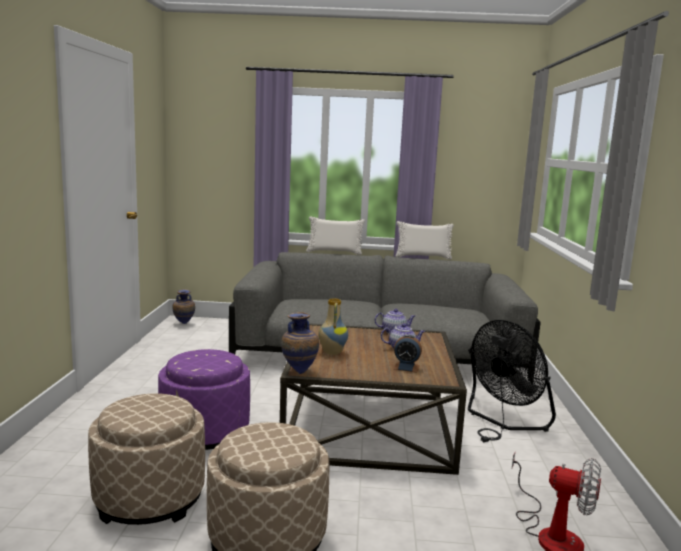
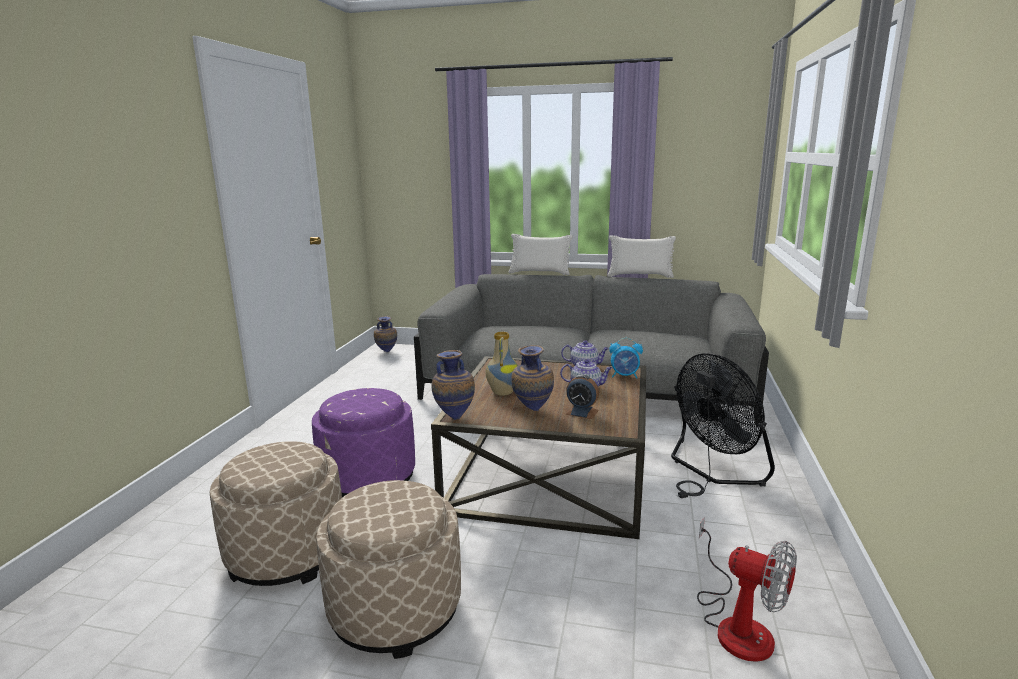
camera: 10 degrees right, 5 degrees up
(364, 366) = (532, 411): none -> vase
(431, 339) = (625, 376): none -> alarm clock

